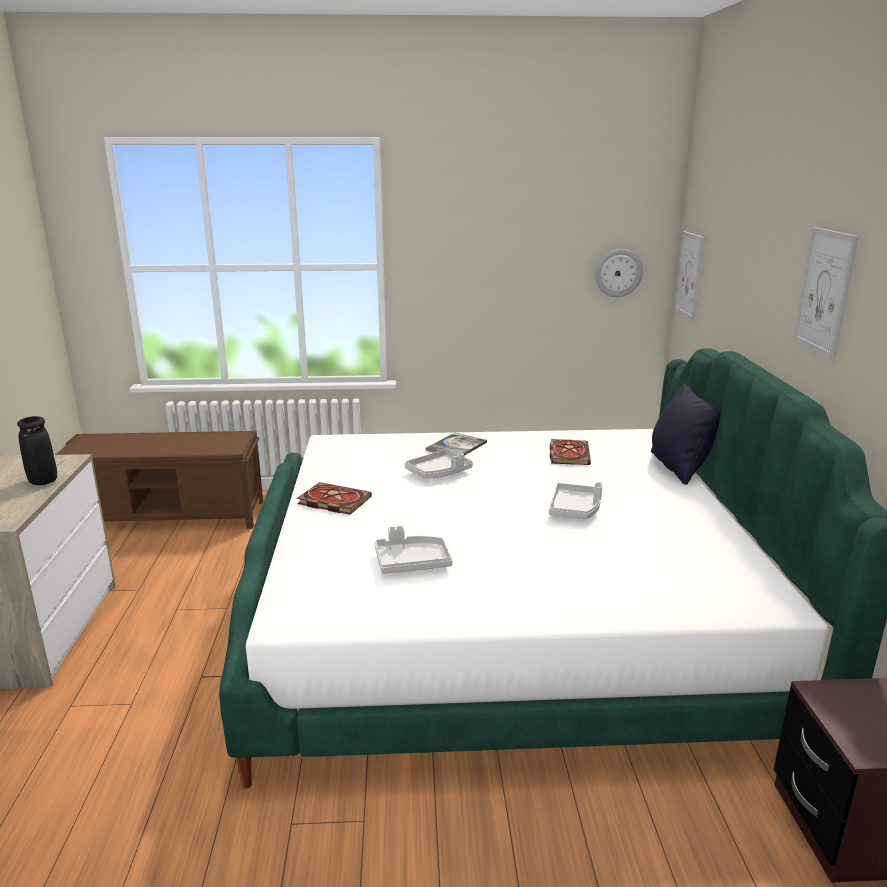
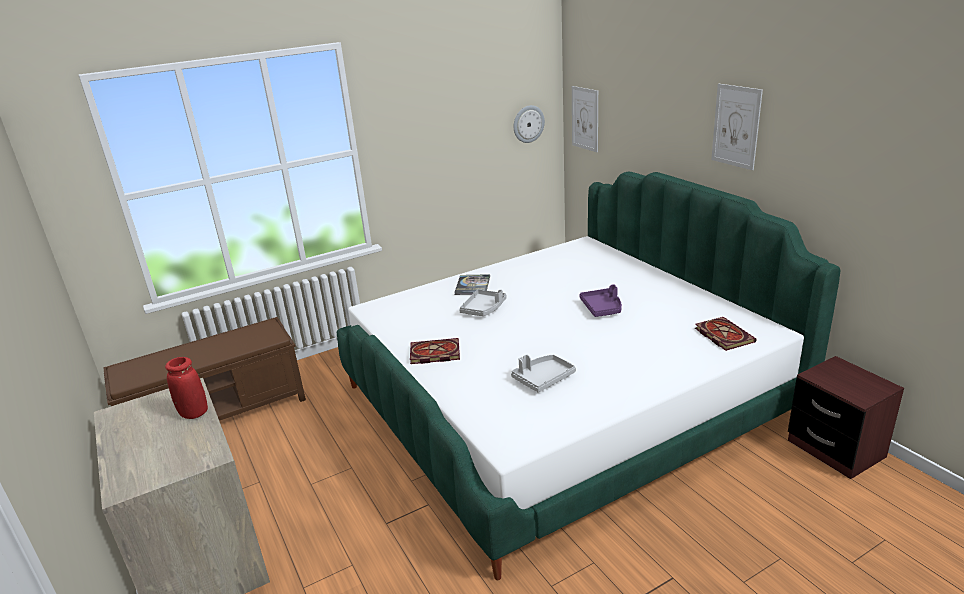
camera: 25 degrees left, 5 degrees up
(43, 481) = (194, 413): black vase -> red vase
(568, 454) = (554, 269): book -> book (722, 335)
(575, 509) = (602, 308): grey tray -> purple tray
(678, 467) = (631, 260): black pillow -> none

